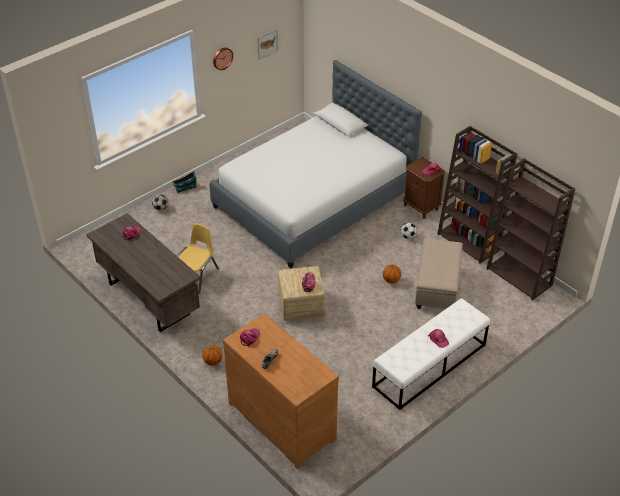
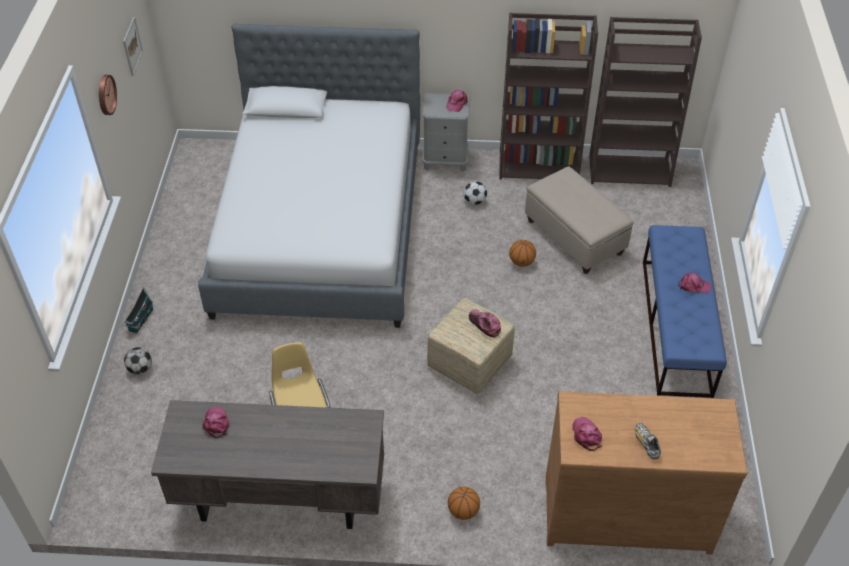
camera: 45 degrees left, 5 degrees up
(421, 207) = (445, 160): brown nightstand -> grey nightstand
(429, 366) = (676, 326): white bench -> blue bench

